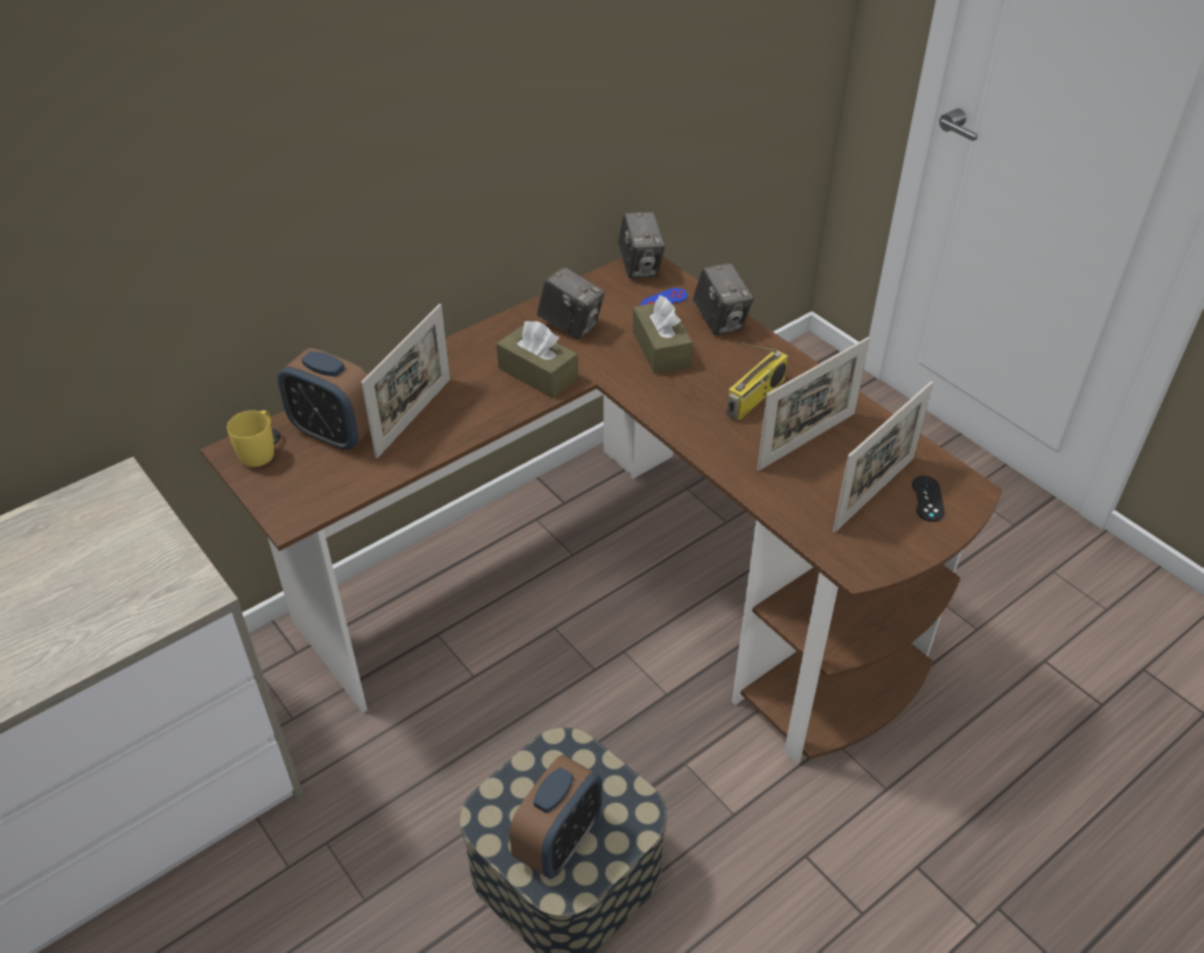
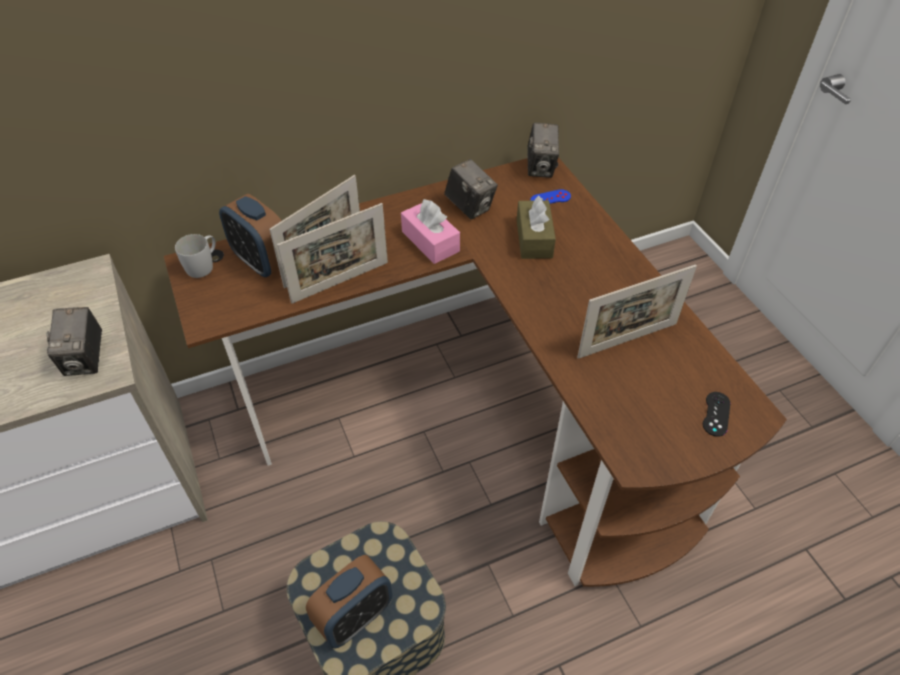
camera: 15 degrees right, 5 degrees up
(260, 450) = (204, 265): yellow mug -> white mug
(537, 373) = (430, 241): brown tissue box -> pink tissue box
(720, 321) = (590, 223): camera -> camera (86, 359)
(755, 398) = (597, 294): radio -> none
(874, 493) = (670, 399): picture frame -> picture frame (340, 282)

